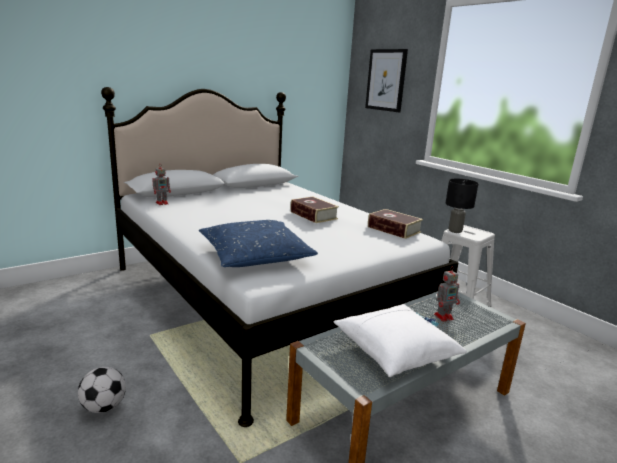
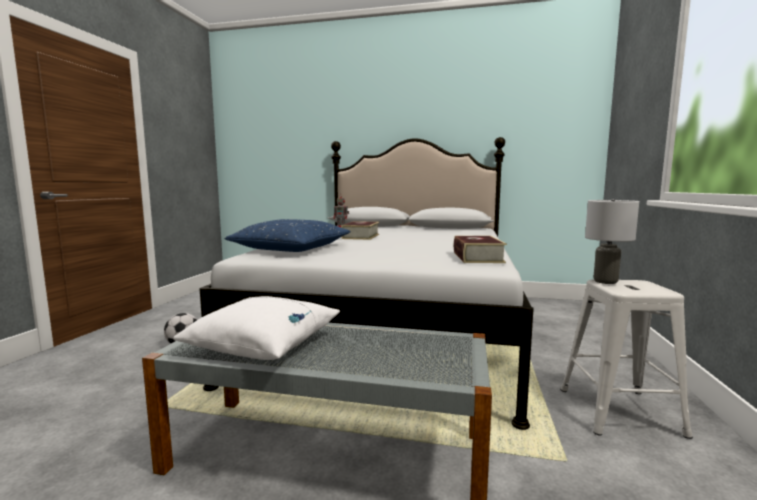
camera: 50 degrees right, 10 degrees down
(313, 215) = (427, 241): book -> book (360, 236)
(386, 80) = (634, 104): picture -> none
(444, 316) = (393, 347): toy robot -> none
(454, 231) = (605, 281): black table lamp -> white table lamp

